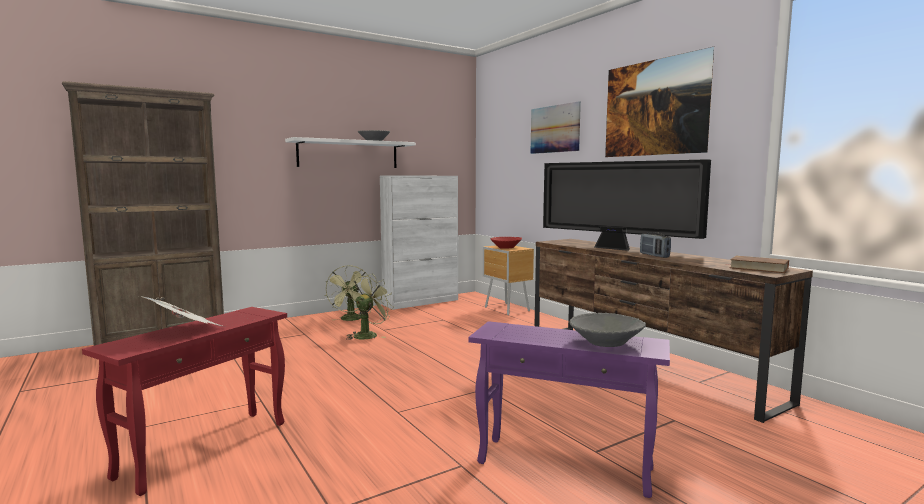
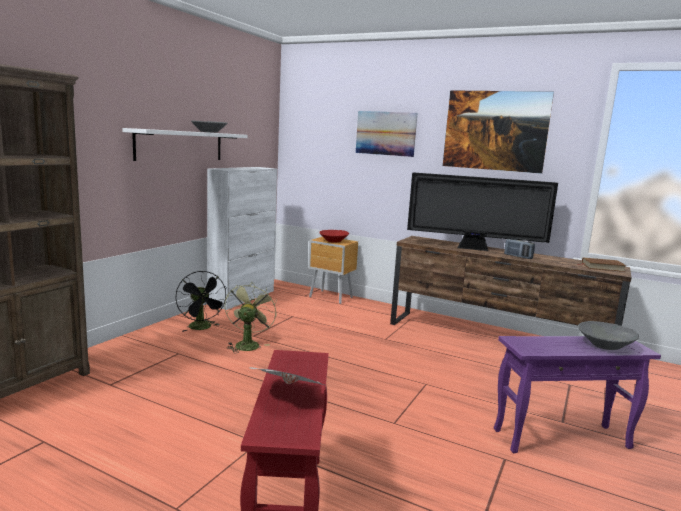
camera: 30 degrees left, 5 degrees up
(351, 320) = (202, 328): green fan -> black fan

